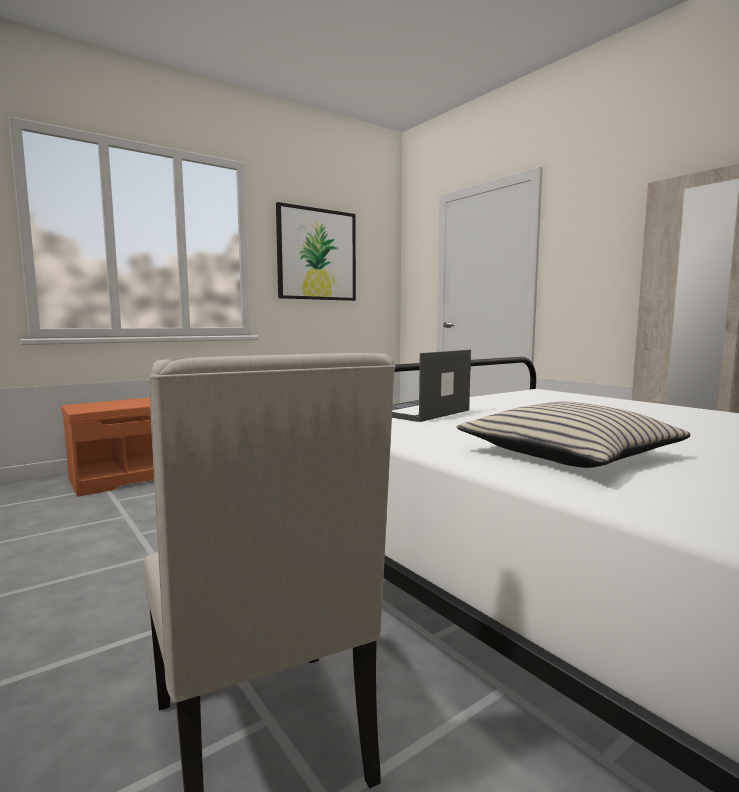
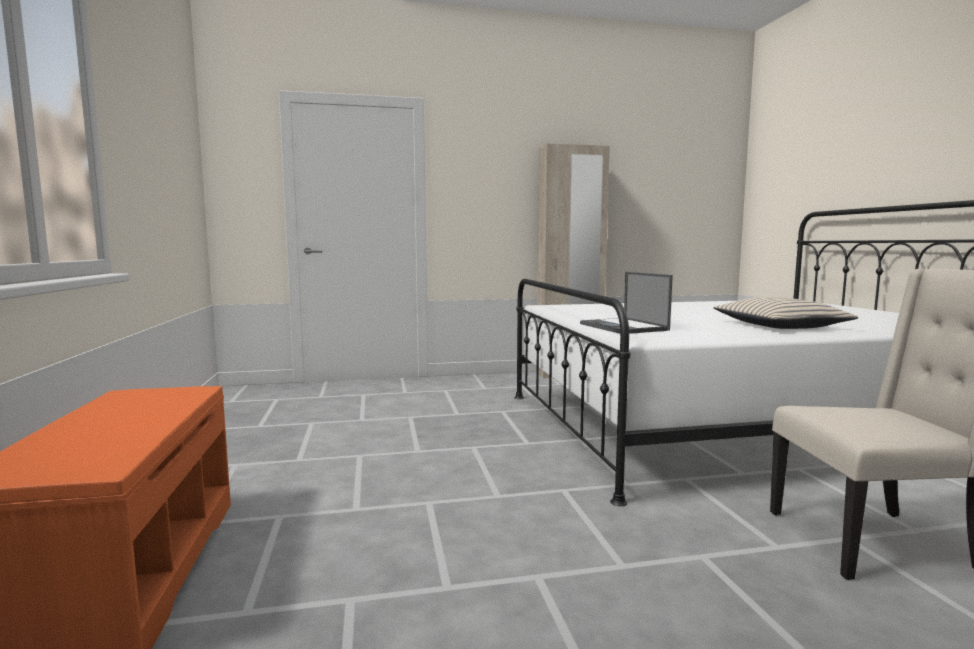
camera: 65 degrees left, 0 degrees up
(317, 254) = (152, 140): picture -> none

